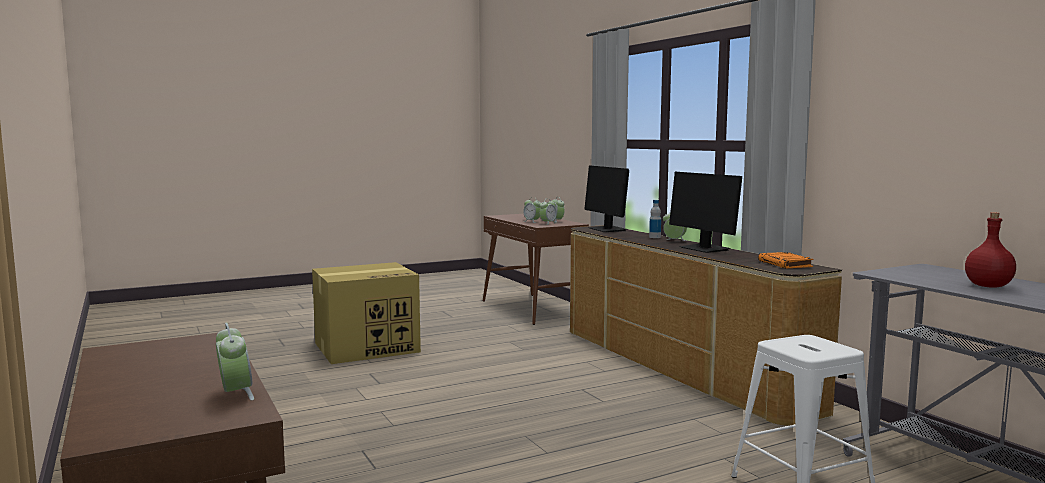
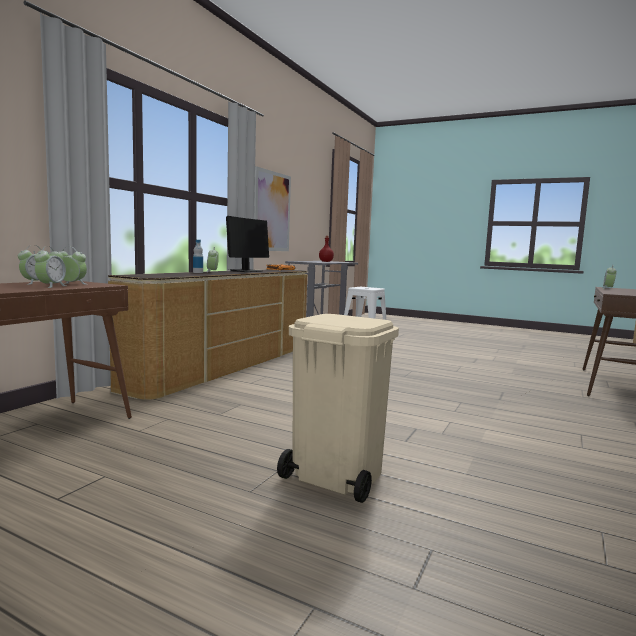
camera: 125 degrees left, 0 degrees up
(368, 347) = (335, 475): cardboard box -> beige trash can
(607, 229) = (157, 275): monitor -> none
(891, 153) = (271, 211): none -> picture

